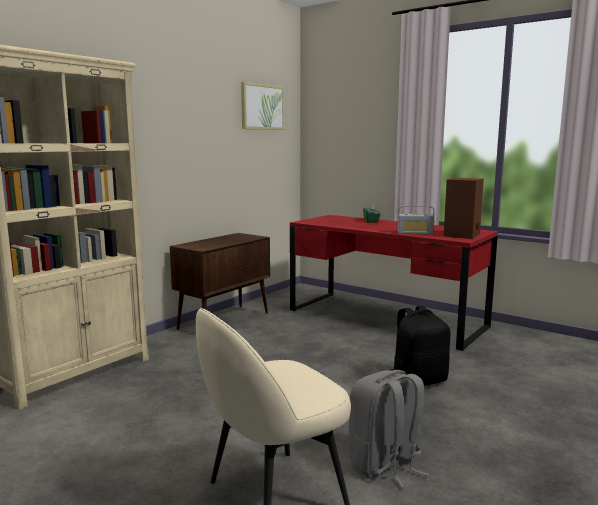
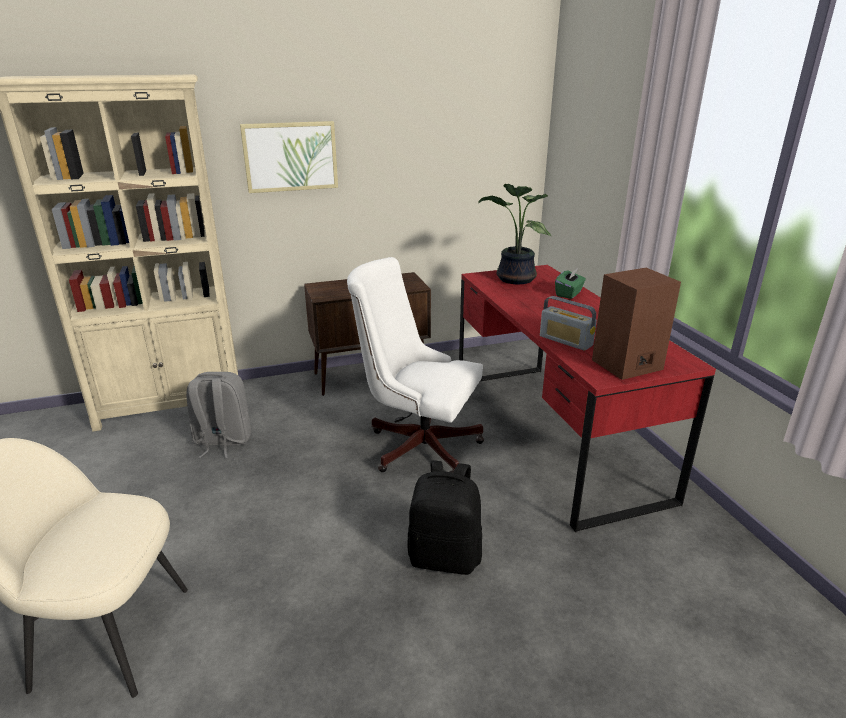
camera: 35 degrees right, 15 degrees up
(262, 107) = (470, 101): picture -> picture (290, 156)
(316, 342) = (417, 444): none -> white office chair
(327, 220) = (513, 279): none -> potted plant
(385, 464) = (242, 658): grey backpack -> grey backpack (222, 441)

